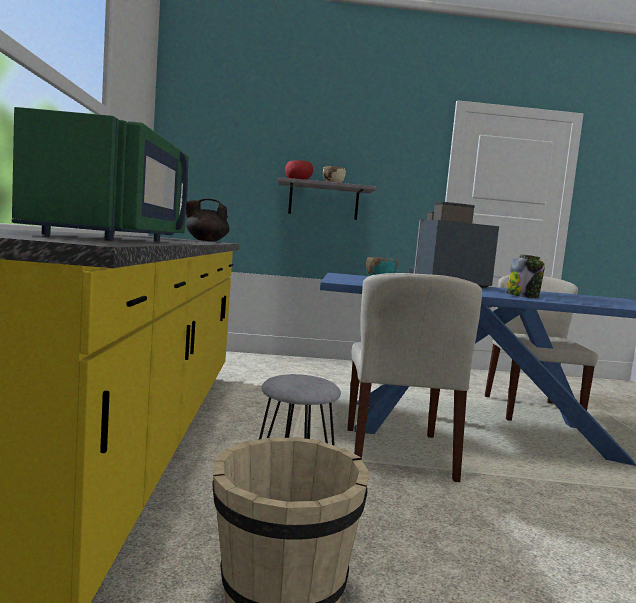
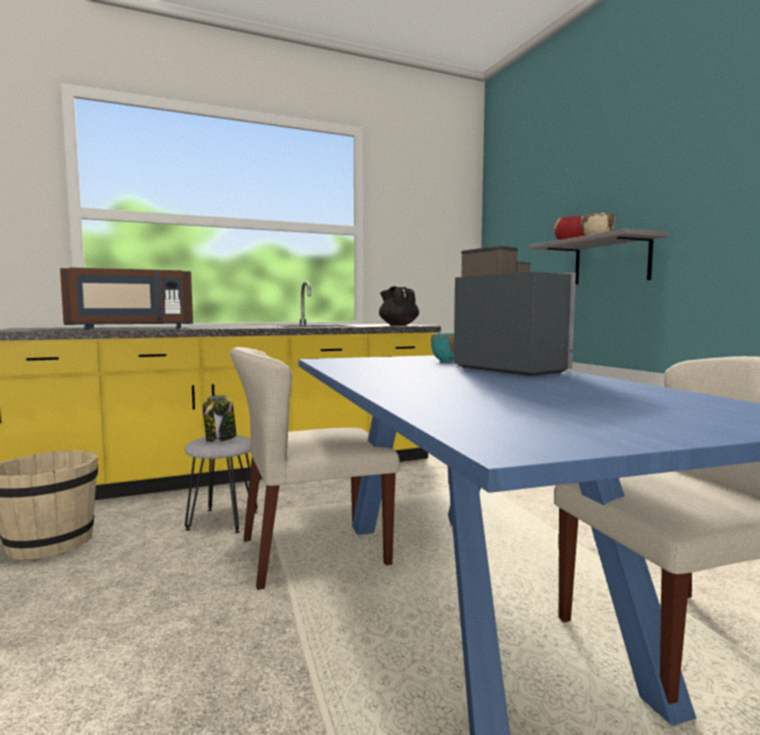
camera: 70 degrees right, 0 degrees up
(116, 239) = (132, 328): green microwave -> brown microwave
(523, 296) = (414, 384): jar -> jar (221, 439)

